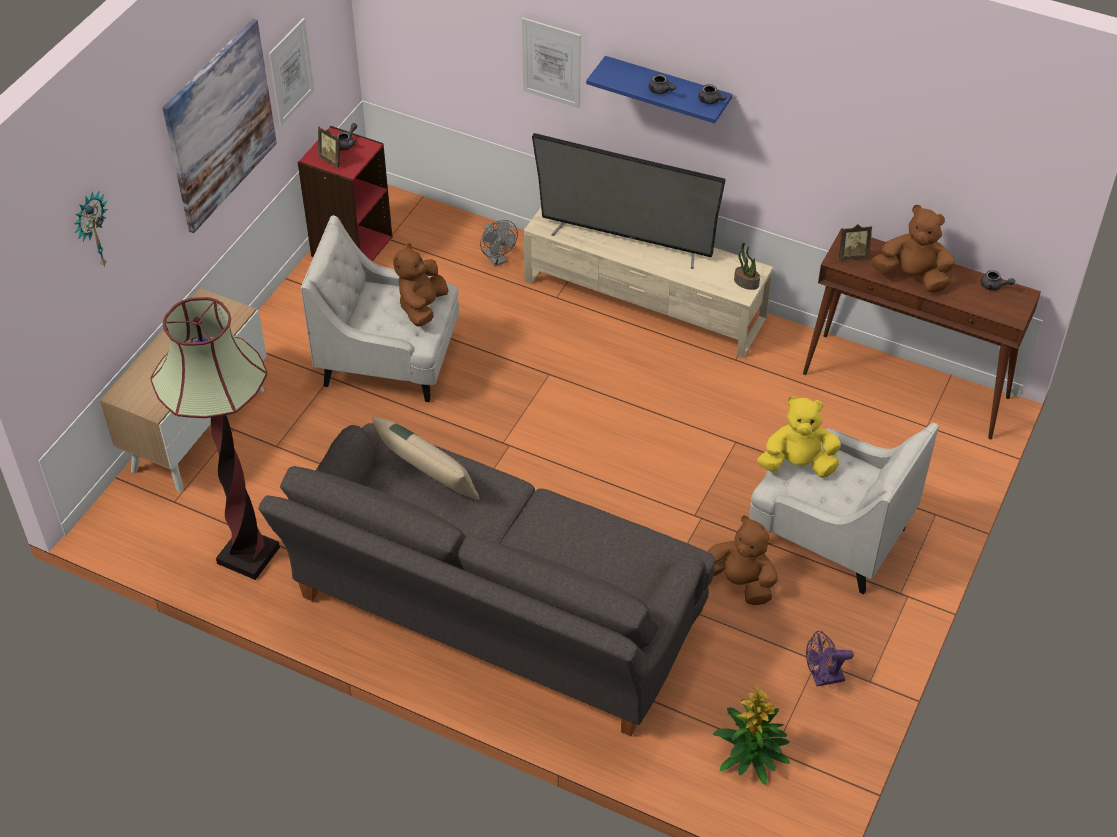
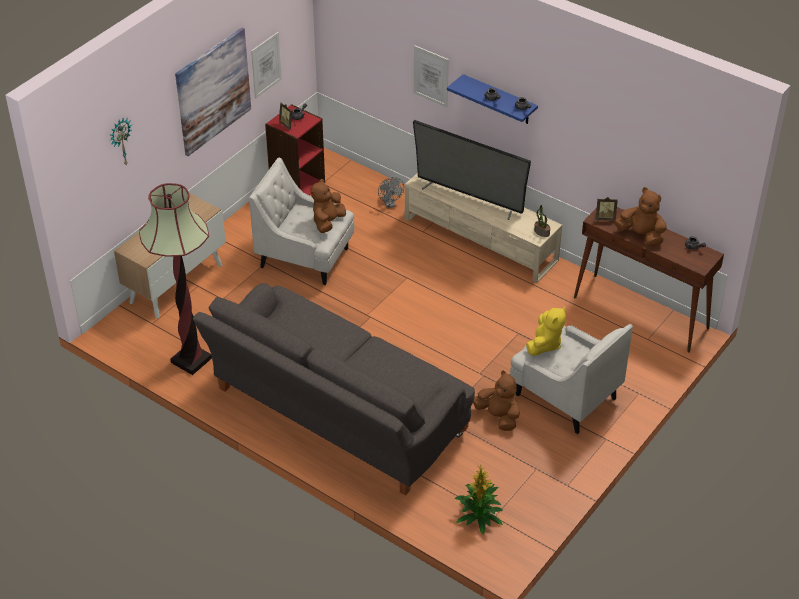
camera: 10 degrees right, 5 degrees down
(427, 476) = (305, 319): beige pillow -> none
(798, 464) = (545, 344): yellow plush toy -> yellow plush toy turned 105 degrees clockwise
(822, 678) = (537, 479): purple fan -> none

